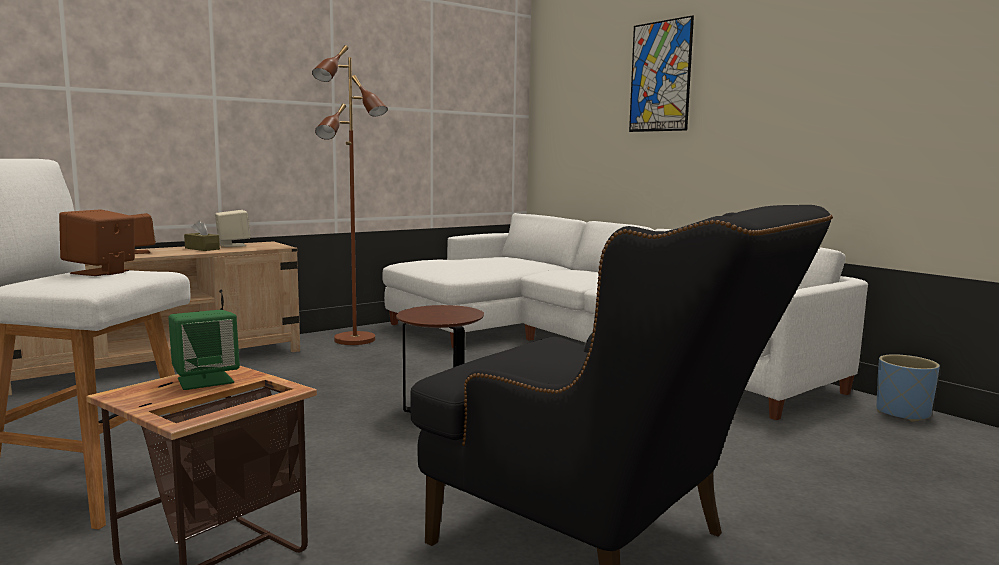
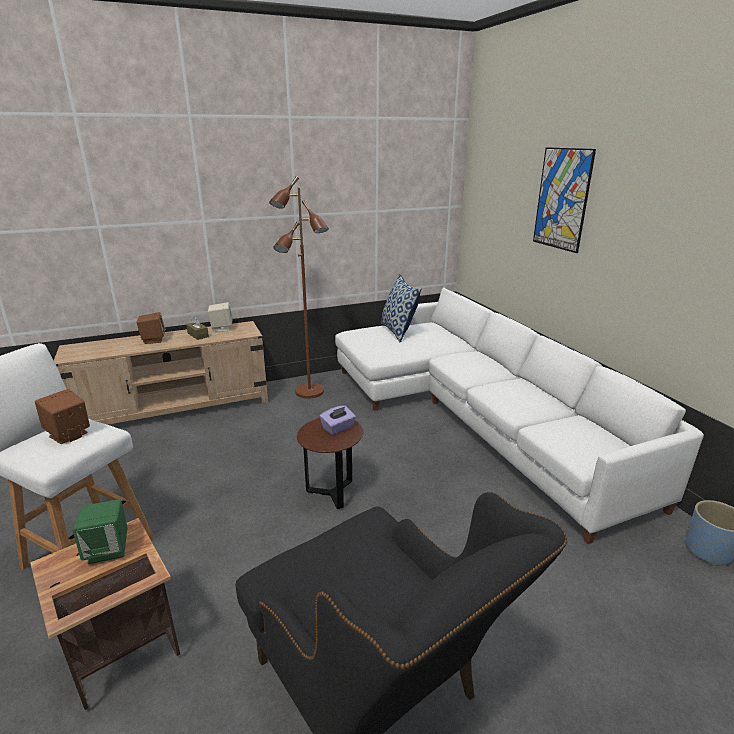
camera: 15 degrees right, 15 degrees up
(448, 311) = (338, 428): none -> purple tissue box
(469, 259) = (398, 332): none -> pillow

